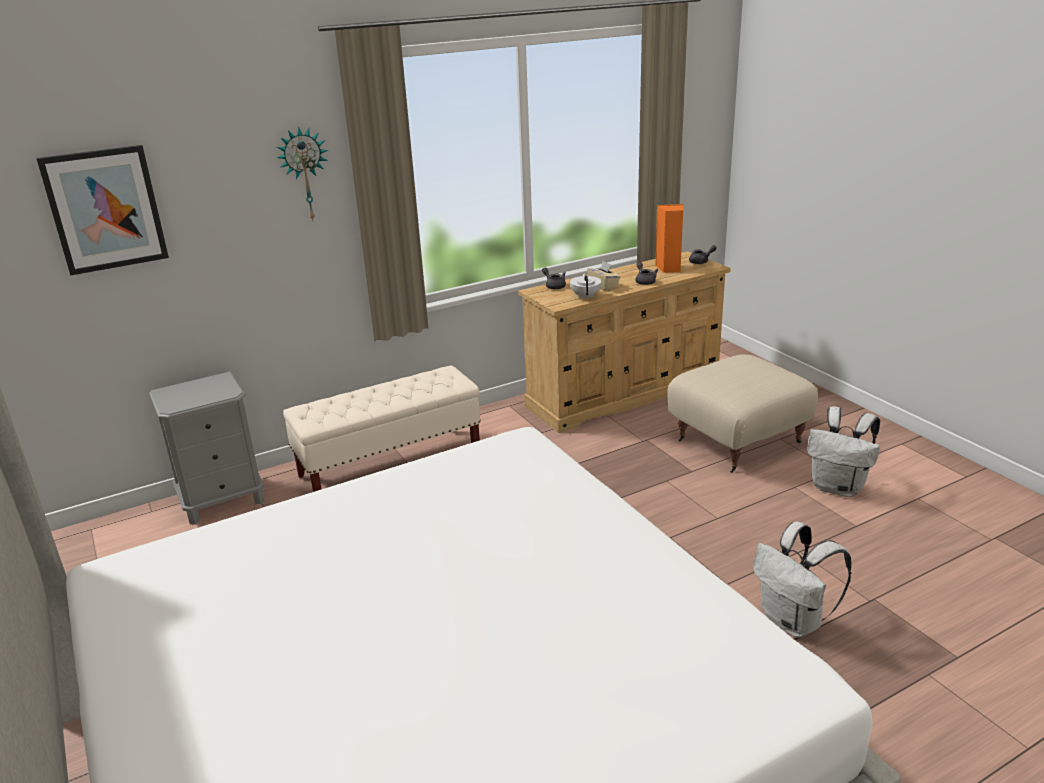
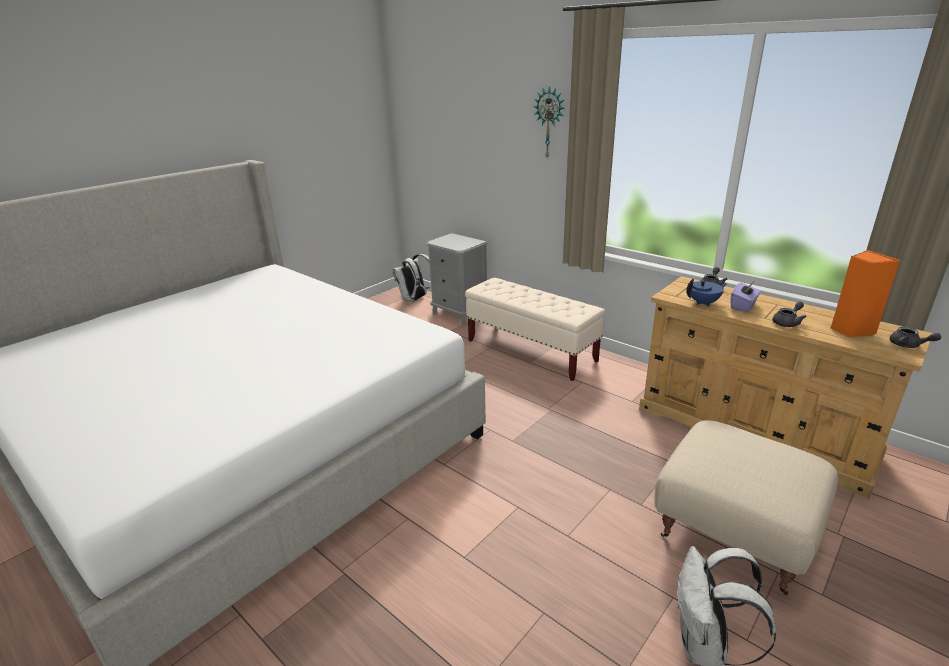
camera: 70 degrees right, 0 degrees up
(105, 209) = (450, 119): picture -> none
(586, 296) = (704, 303): white teapot -> blue teapot
(603, 286) = (743, 306): beige tissue box -> purple tissue box
(793, 621) = (423, 616): white backpack -> white backpack (414, 299)

